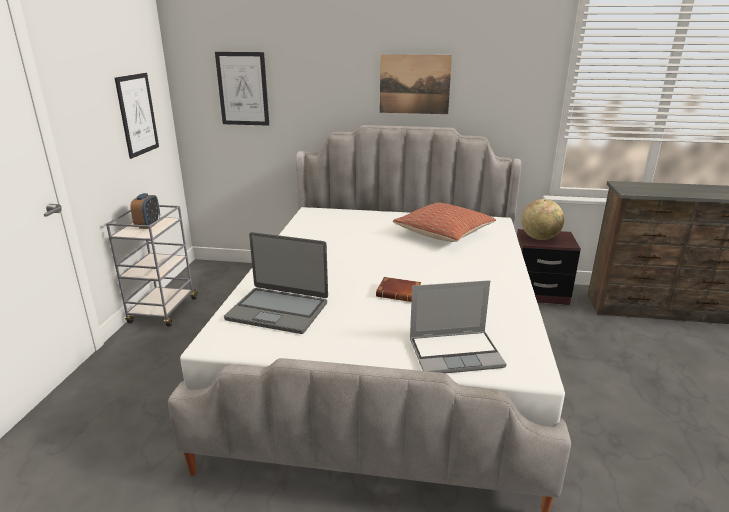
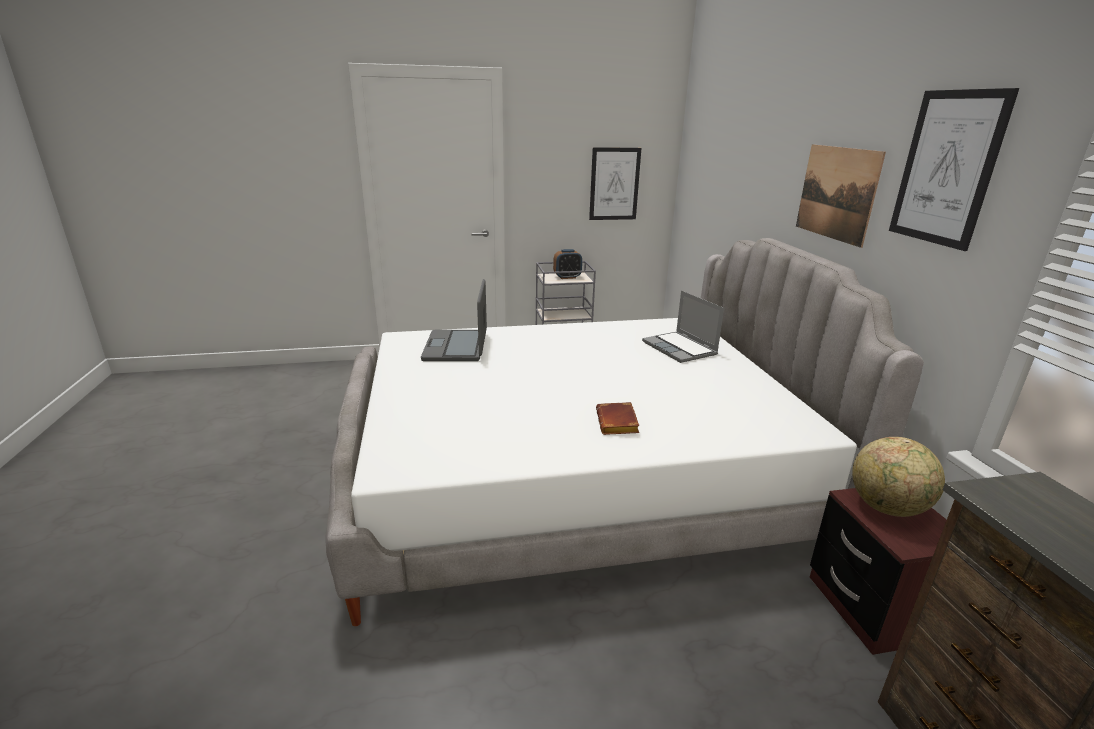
camera: 70 degrees right, 0 degrees up
(243, 89) = (712, 175): picture -> picture (947, 168)
(400, 293) = (519, 389): brown book -> brown book (618, 424)
(444, 233) = (713, 396): pillow -> none
(456, 353) = (410, 428): laptop -> laptop (680, 349)

